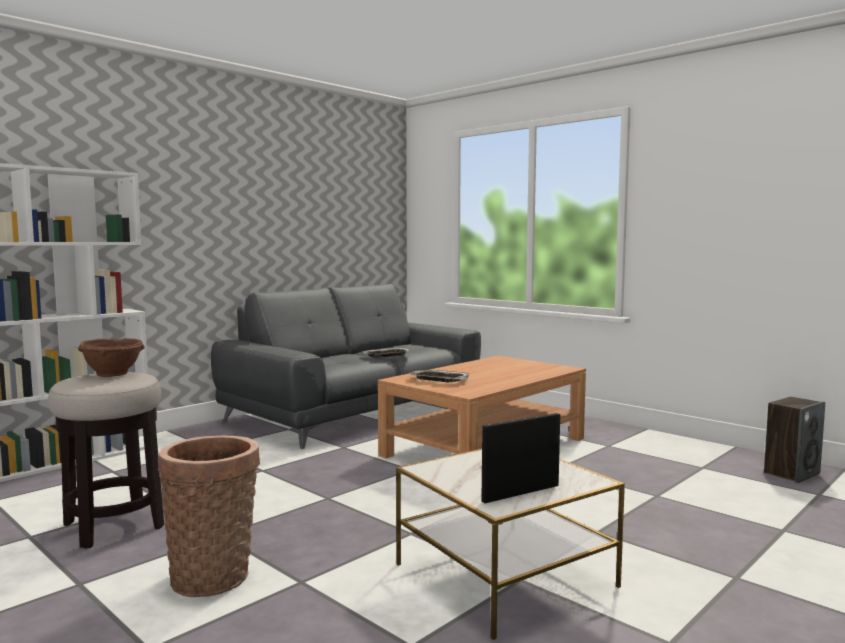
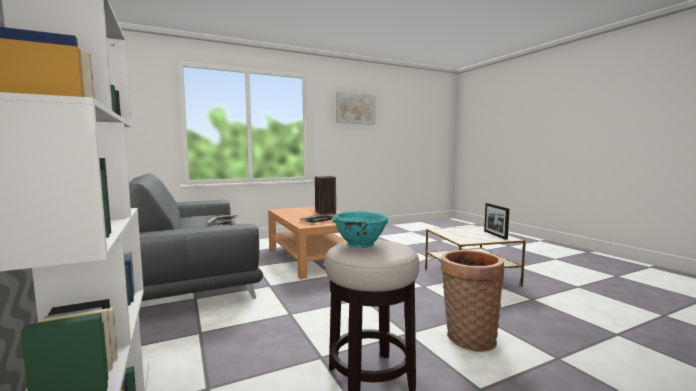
camera: 70 degrees left, 0 degrees up
(113, 374) = (360, 244): brown bowl -> turquoise bowl
(742, 160) = (355, 109): none -> picture
(791, 473) = (391, 229): speaker -> speaker (325, 212)

